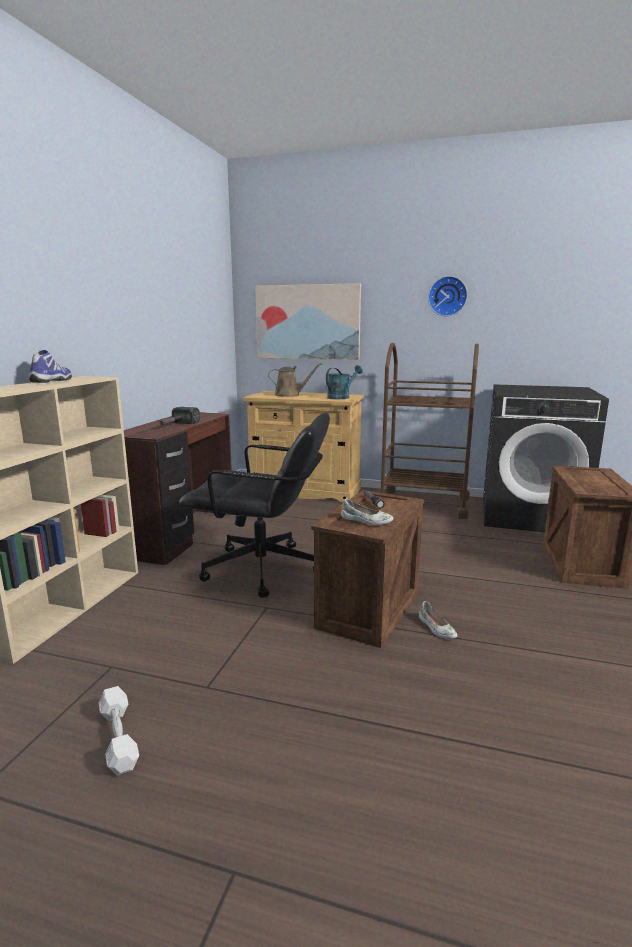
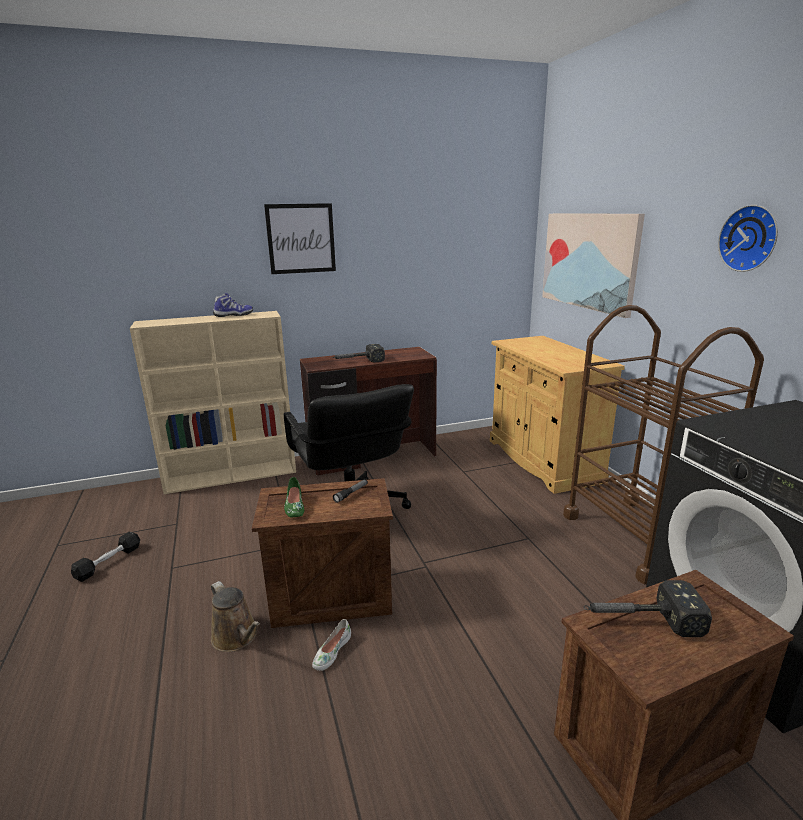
camera: 55 degrees right, 5 degrees up
(92, 288) = (301, 238): none -> picture
(118, 738) = (108, 562): white dumbbell -> black dumbbell
(290, 395) = (541, 347): brown watering can -> brown watering can (237, 637)
(341, 397) = (579, 363): turquoise watering can -> none
(366, 520) = (294, 506): white shoe -> green shoe
(586, 483) = (638, 619): none -> hammer

